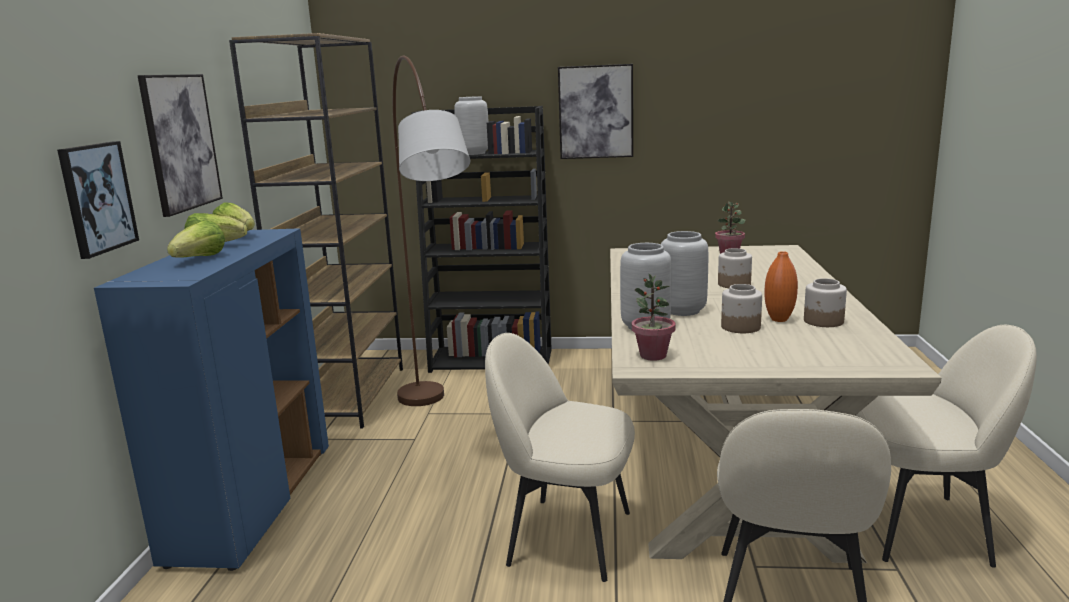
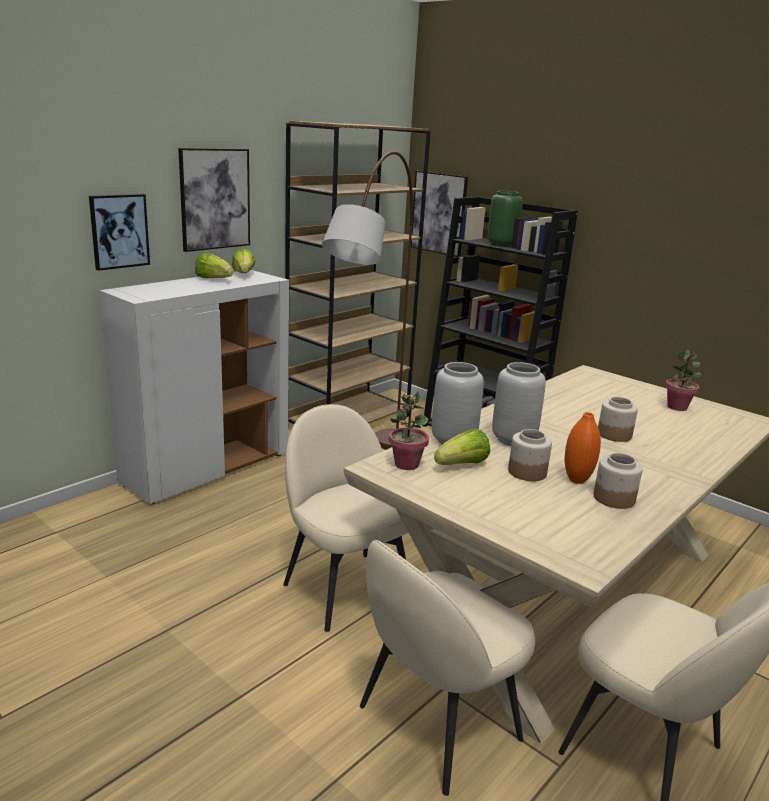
camera: 35 degrees right, 5 degrees up
(200, 259) = (184, 286): lettuce -> lettuce (462, 465)
(252, 502) = (207, 469): blue cabinet -> white cabinet
(473, 153) = (502, 244): grey vase -> green vase
(596, 112) = (627, 226): picture -> picture (439, 213)

